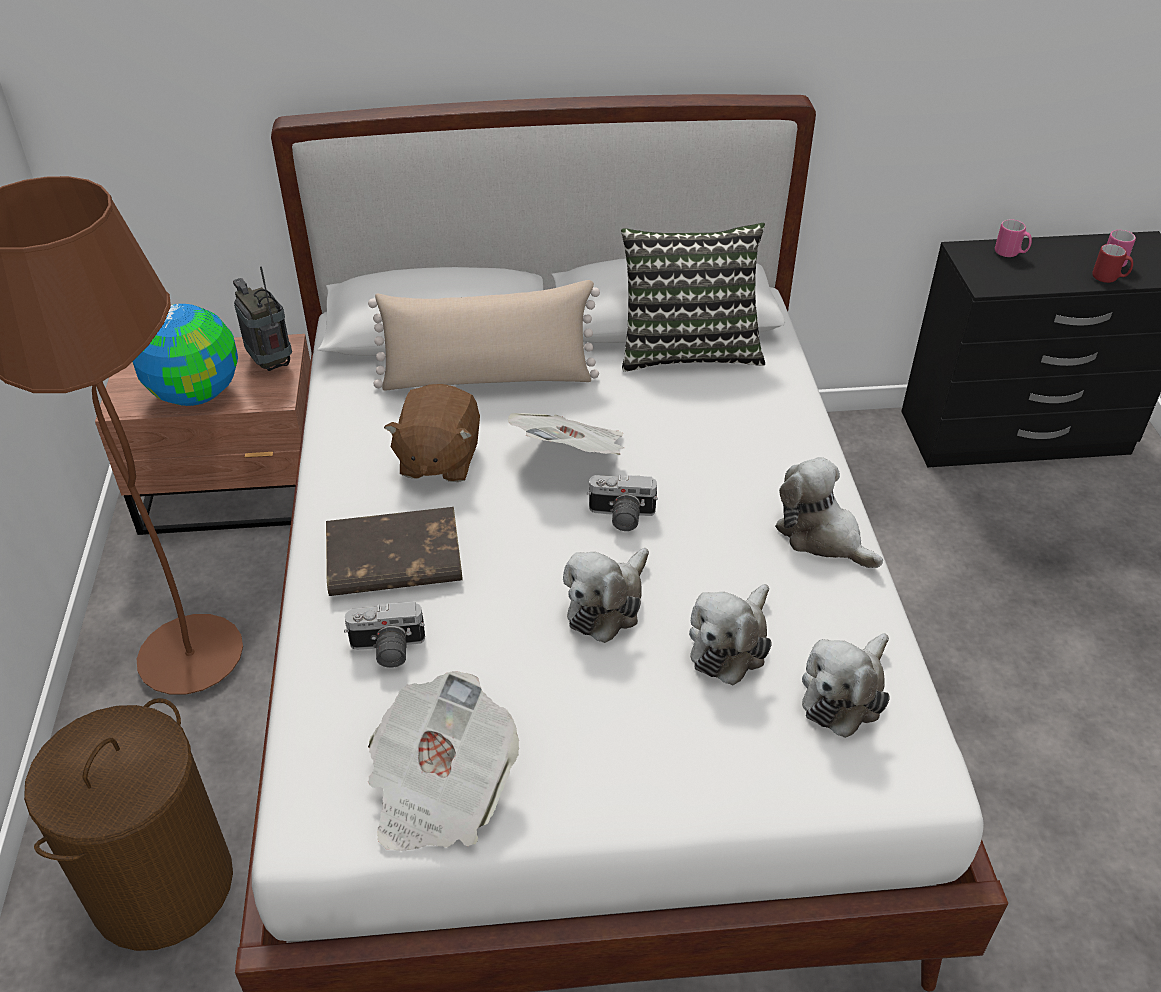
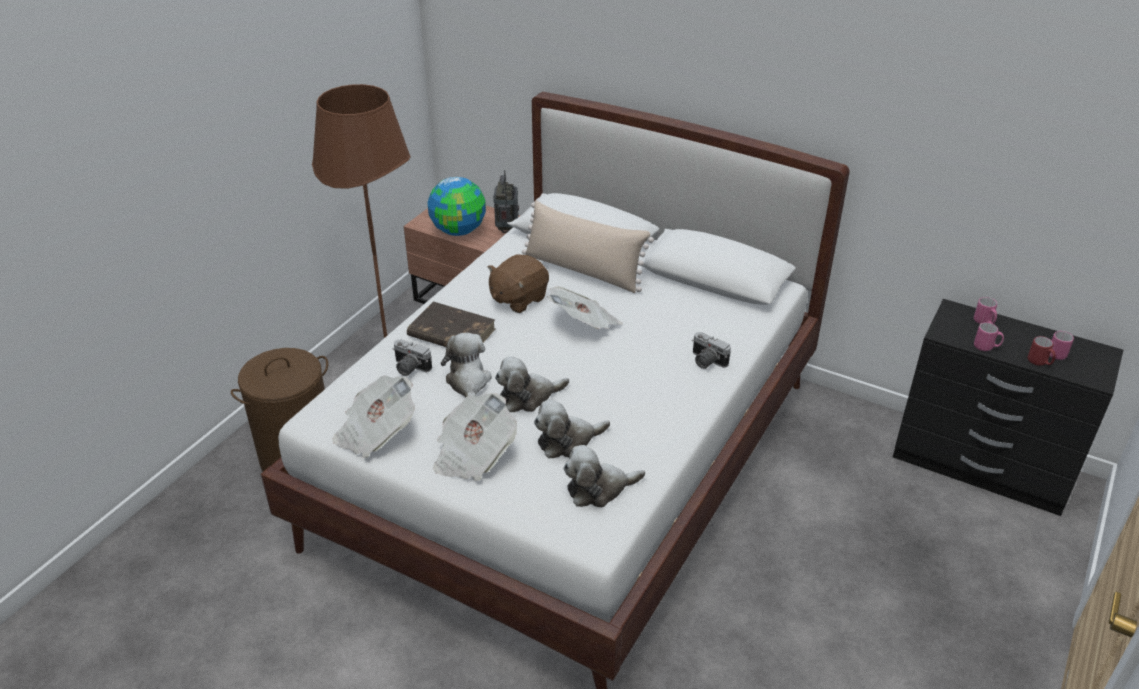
camera: 35 degrees right, 5 degrees down
(621, 517) = (577, 362): camera -> camera (706, 361)
(626, 740) = (473, 454): none -> newspaper
(688, 348) = (708, 297): pillow -> none
(822, 536) = (673, 417): plush toy -> plush toy (468, 382)
(1044, 282) = (986, 347): none -> pink mug

